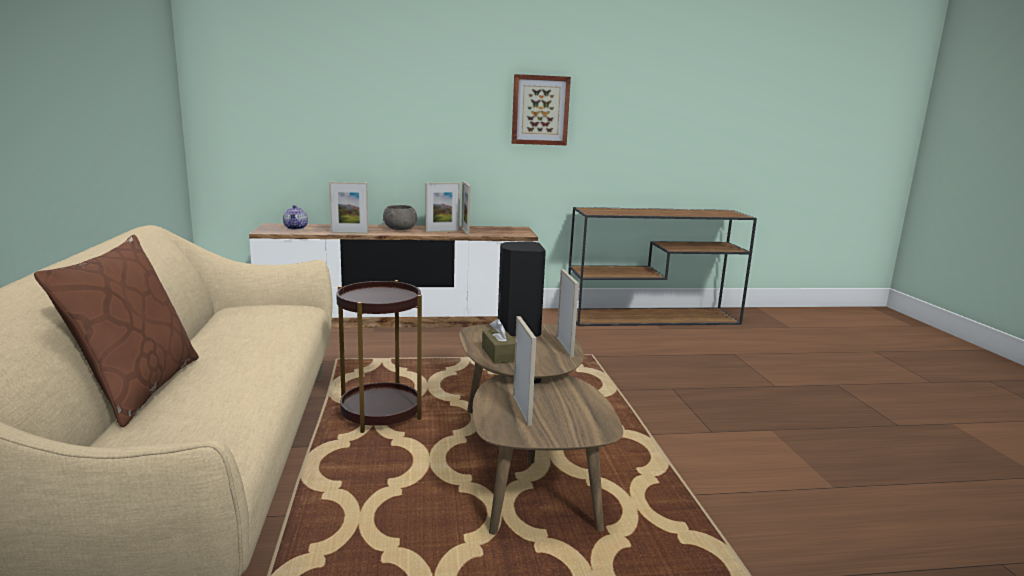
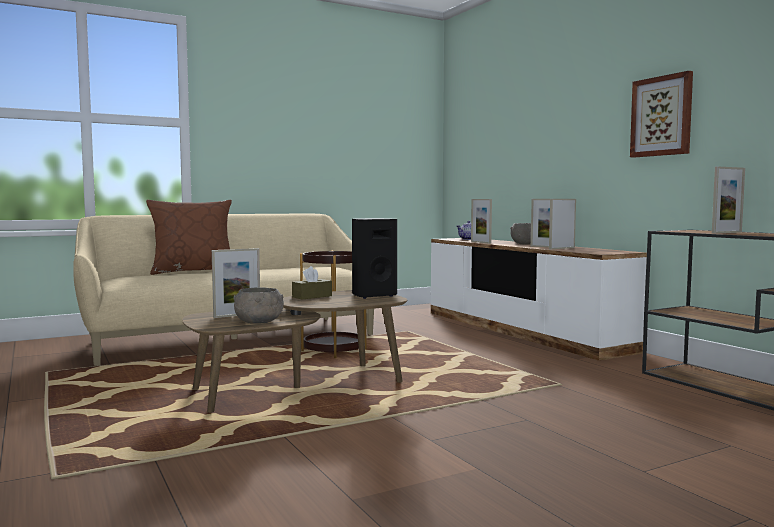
camera: 70 degrees right, 10 degrees down
(564, 347) = (350, 303): picture frame -> picture frame (727, 232)
(579, 404) = (259, 322): none -> grey bowl

